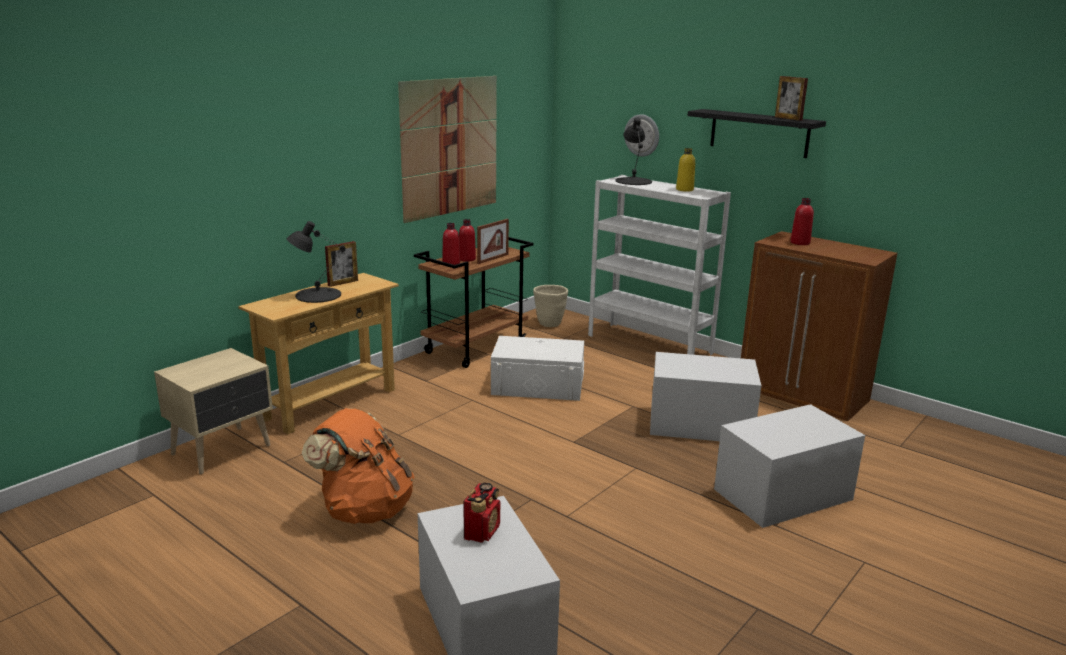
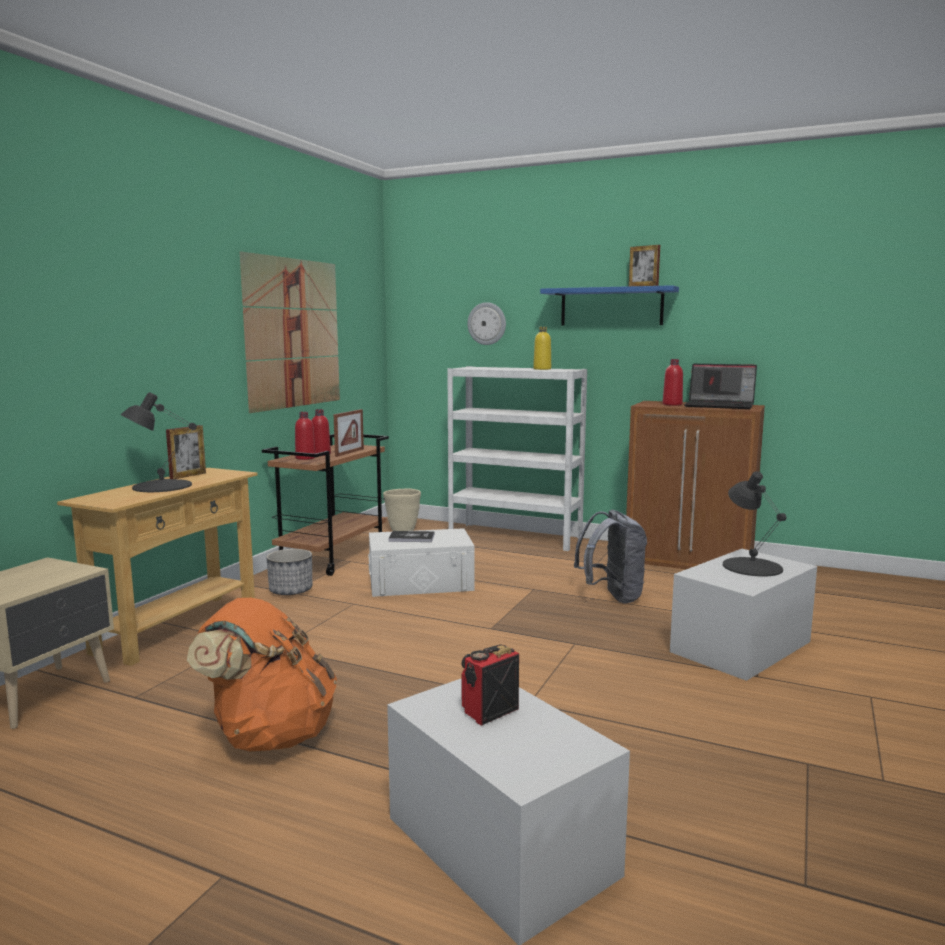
camera: 15 degrees left, 10 degrees down
(427, 379) = (291, 590): none -> planter
(482, 532) = (489, 712): radio -> radio turned 135 degrees counterclockwise
(532, 346) = (411, 538): none -> book
(633, 181) = (485, 367): black table lamp -> black table lamp (752, 566)
(699, 424) = (612, 596): white storage box -> grey backpack
(759, 133) = (611, 307): black shelf -> blue shelf
(846, 250) = (720, 406): none -> laptop

